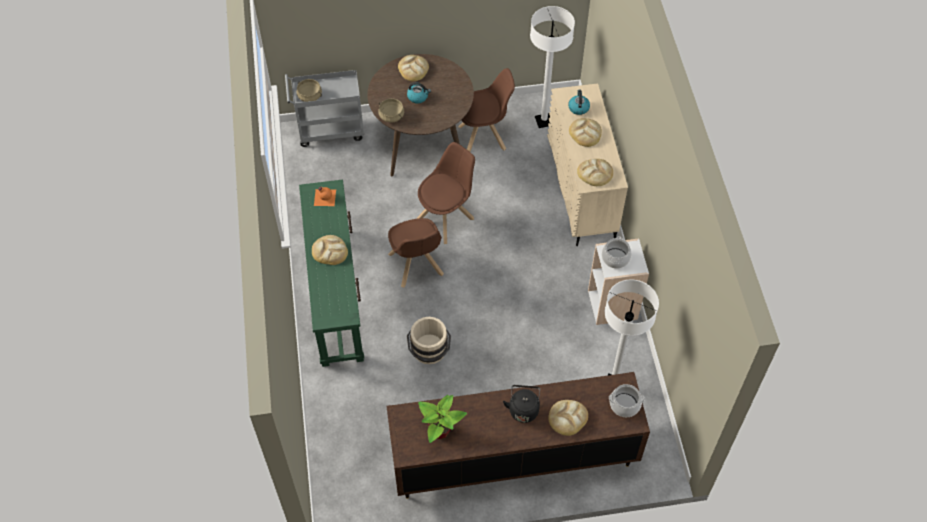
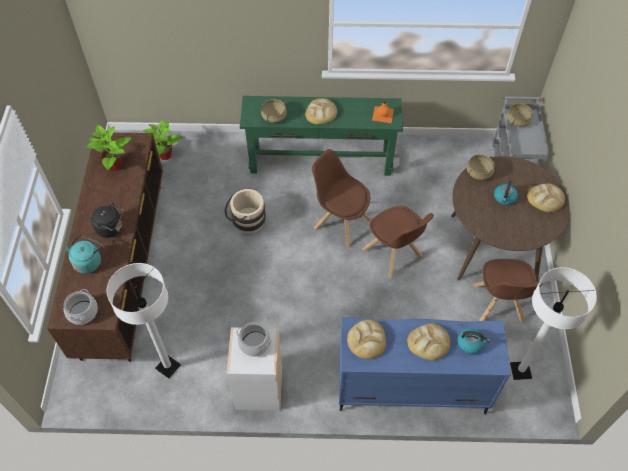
camera: 100 degrees right, 0 degrees up
(341, 294) = (274, 116): none -> beige cooking pot
(349, 458) = (164, 155): none -> potted plant
(416, 266) = (340, 222): brown chair -> brown chair turned 45 degrees clockwise
(567, 418) = (88, 261): bread -> turquoise kettle
(581, 193) = (411, 389): beige dresser -> blue dresser

